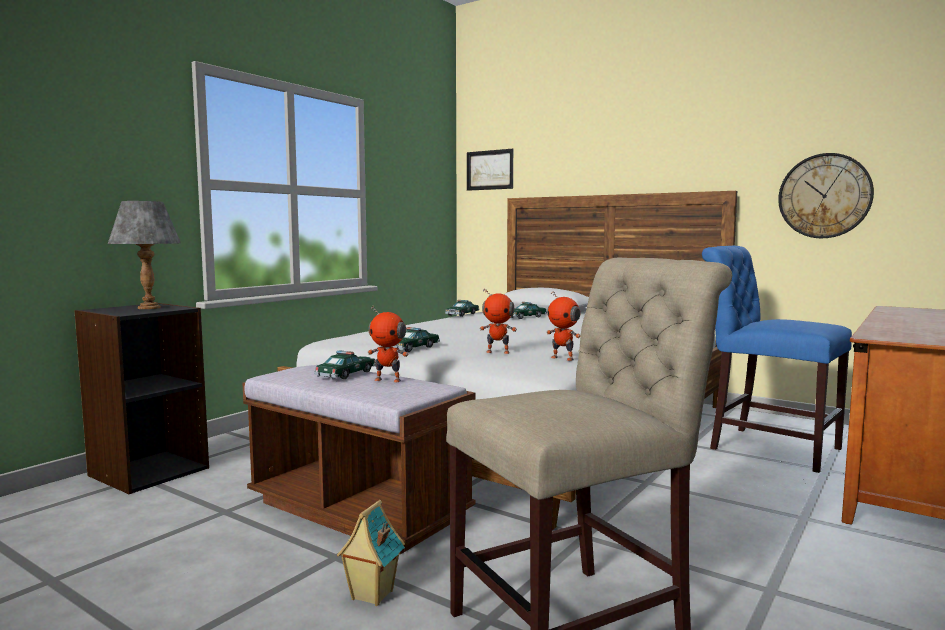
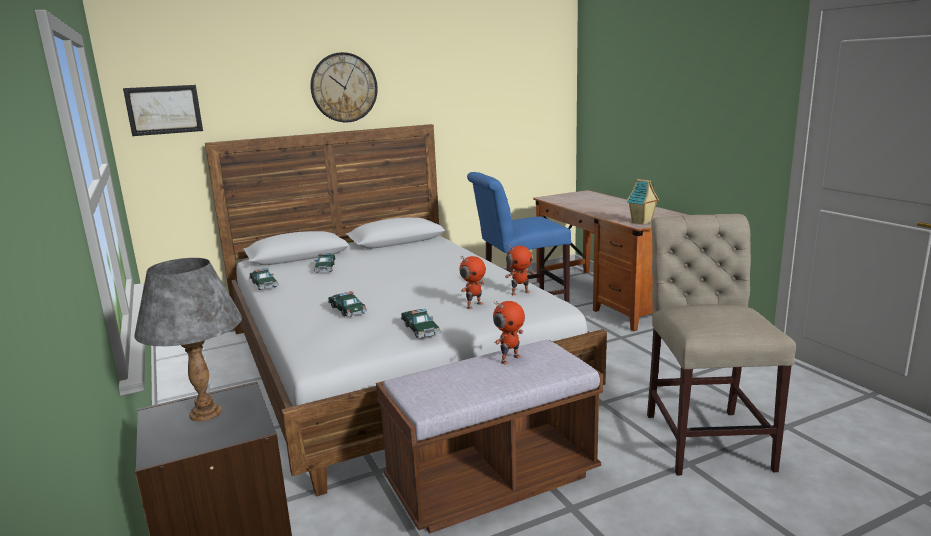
camera: 60 degrees left, 10 degrees up
(346, 374) = (469, 372): toy car -> toy car (347, 310)
(371, 595) = (640, 502): toy house -> toy house (642, 222)
(824, 196) = (484, 125): wall clock -> wall clock (344, 87)

